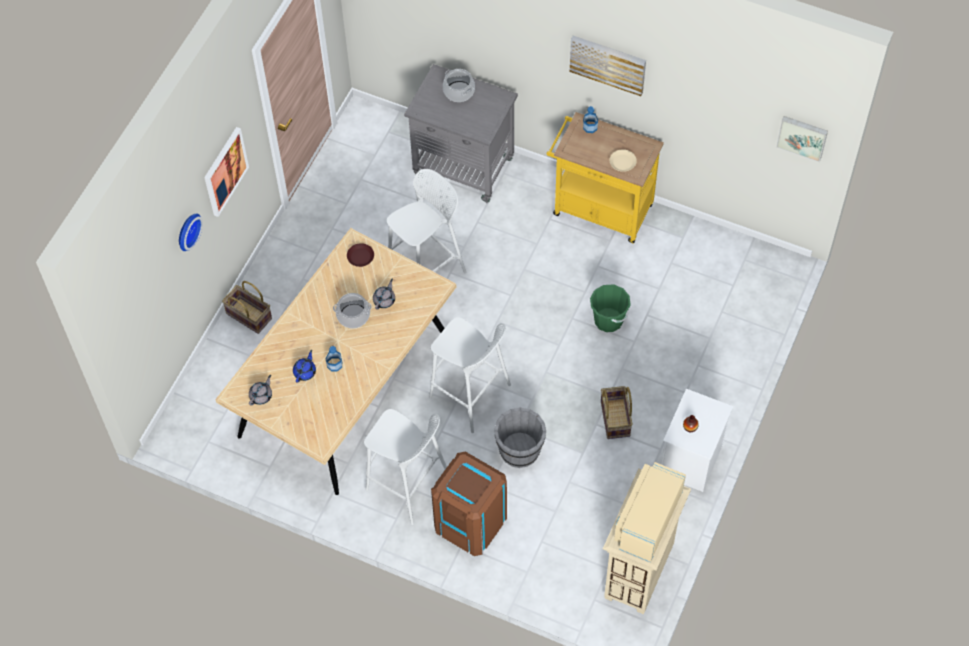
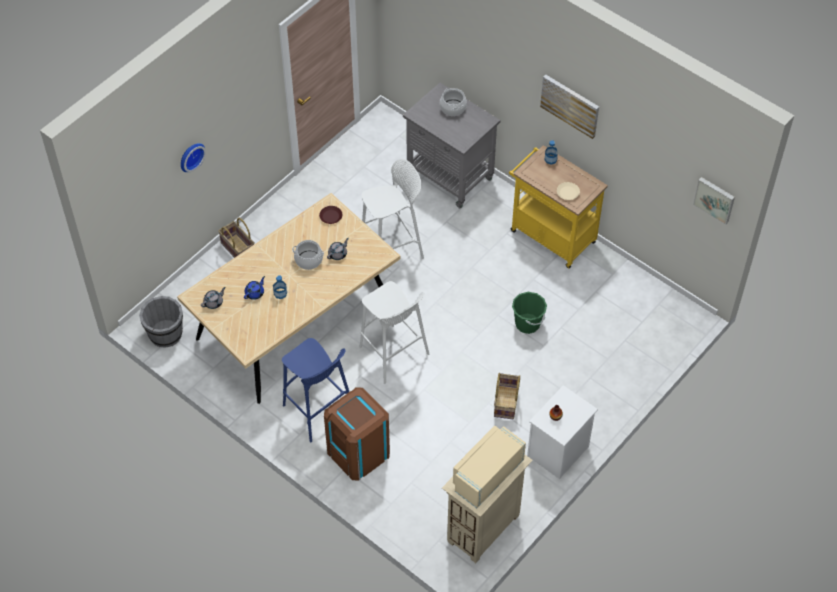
camera: 15 degrees right, 5 degrees down
(225, 171) = (236, 118): picture -> none
(407, 485) = (317, 410): white stool -> blue stool
(520, 451) = (418, 407): grey bucket -> grey bucket (165, 334)

